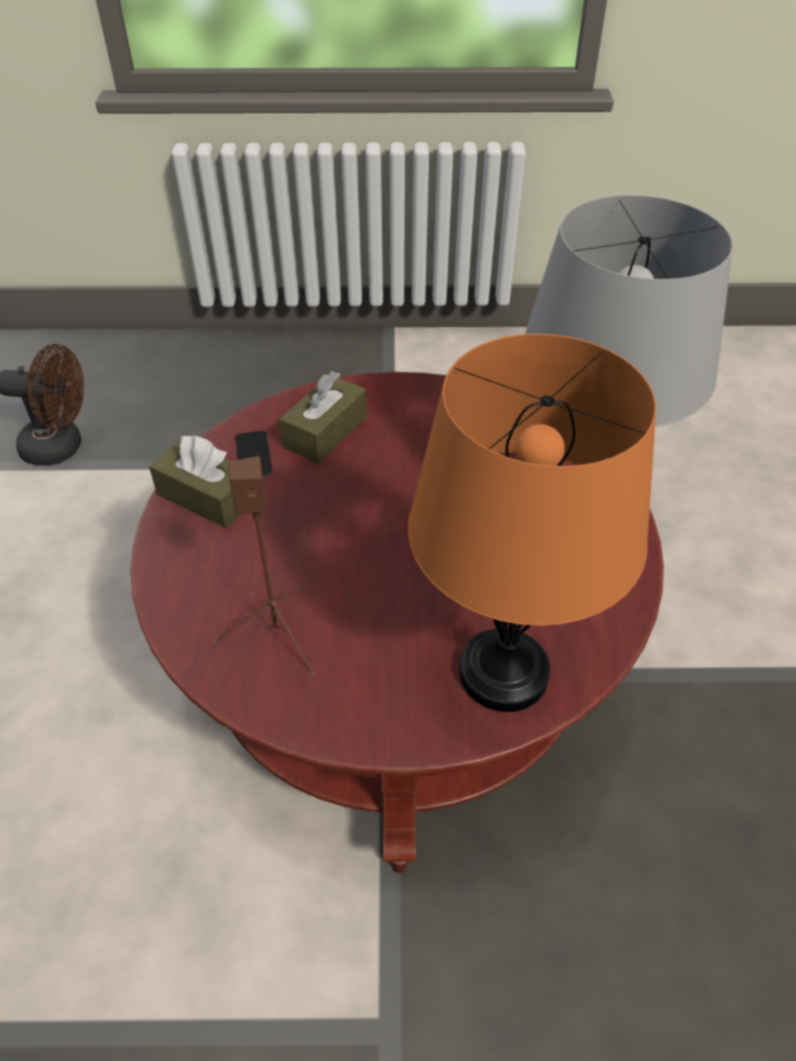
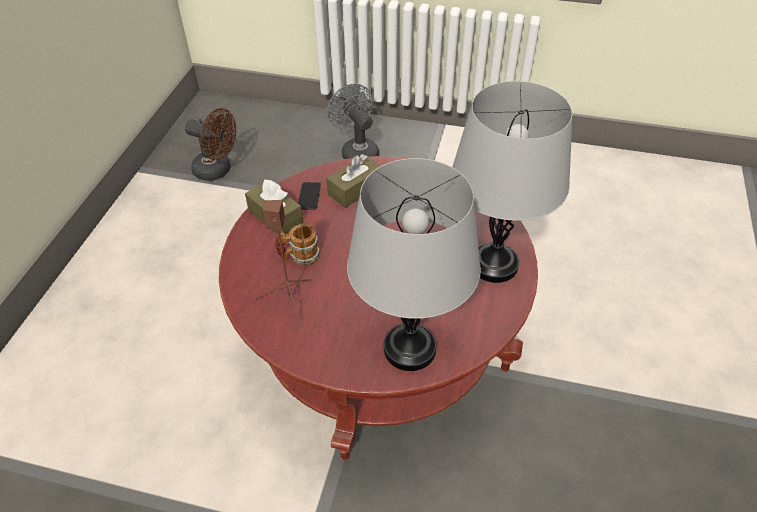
camera: 15 degrees right, 0 degrees up
(268, 556) = (299, 257): none -> mug
(275, 385) = (357, 152): none -> grey fan
(503, 673) = (409, 348): orange table lamp -> grey table lamp

